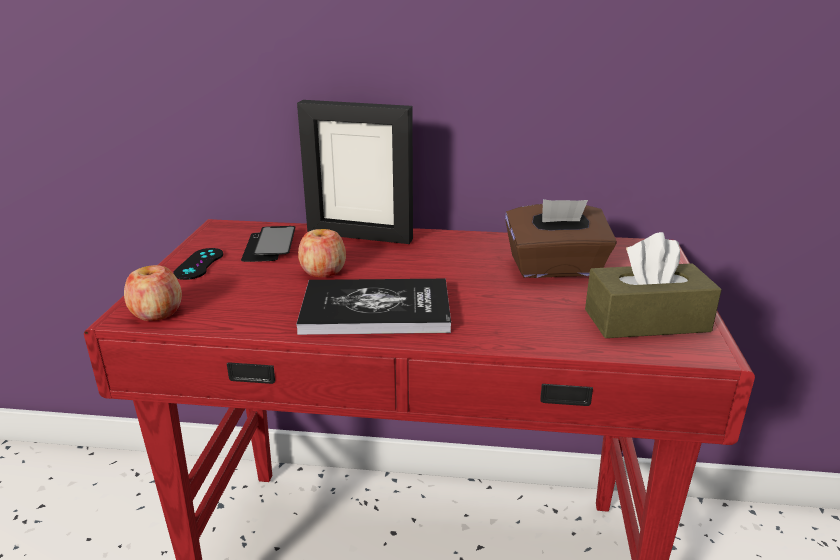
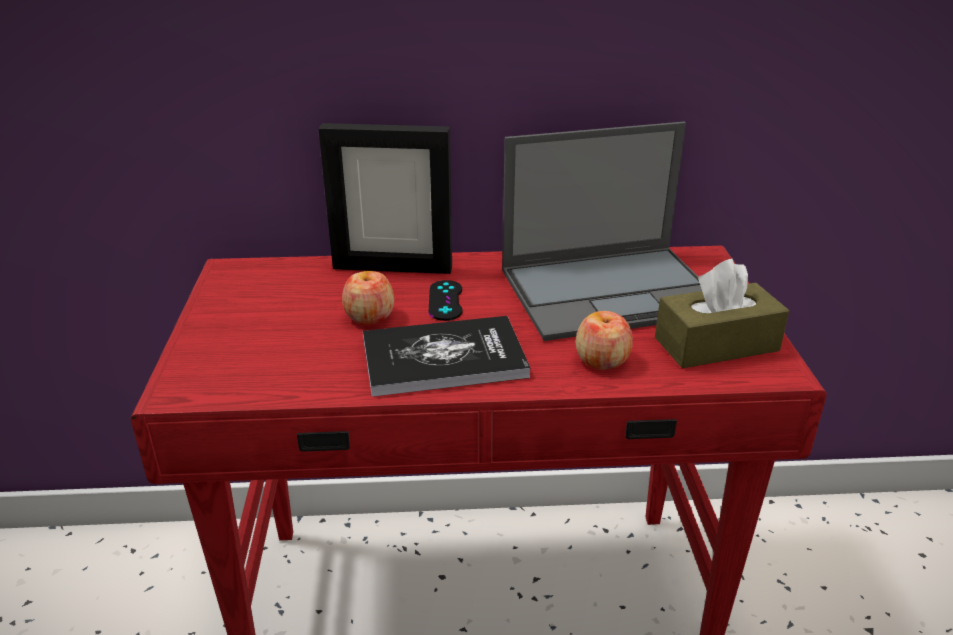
camera: 10 degrees left, 5 degrees up
(157, 312) = (205, 386): apple -> apple (602, 360)
(199, 264) = (225, 320): black game controller -> black game controller (445, 300)
(269, 246) = (296, 289): phone -> none
(555, 268) = (612, 291): brown tissue box -> laptop

